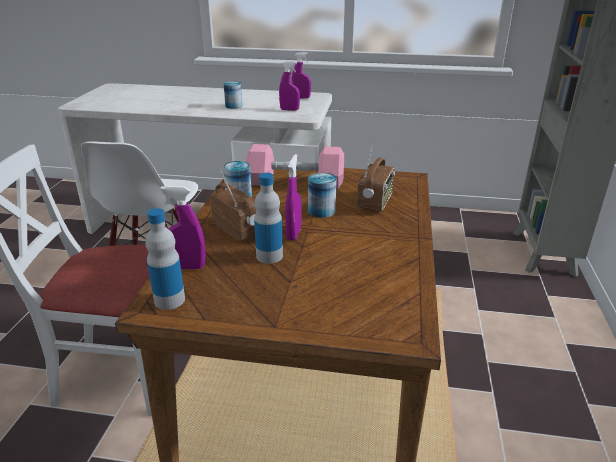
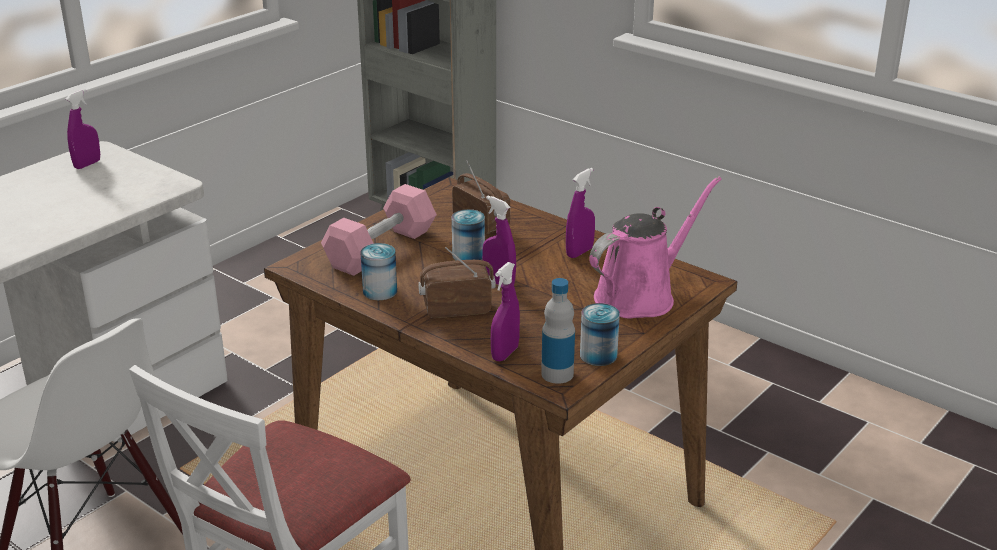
camera: 60 degrees left, 0 degrees up
(233, 106) = (34, 219): can -> can (598, 355)
(269, 256) = (529, 306): bottle -> none
(289, 110) = (125, 186): purple spray bottle -> purple spray bottle (579, 252)
(341, 305) = (640, 296): none -> pink watering can

